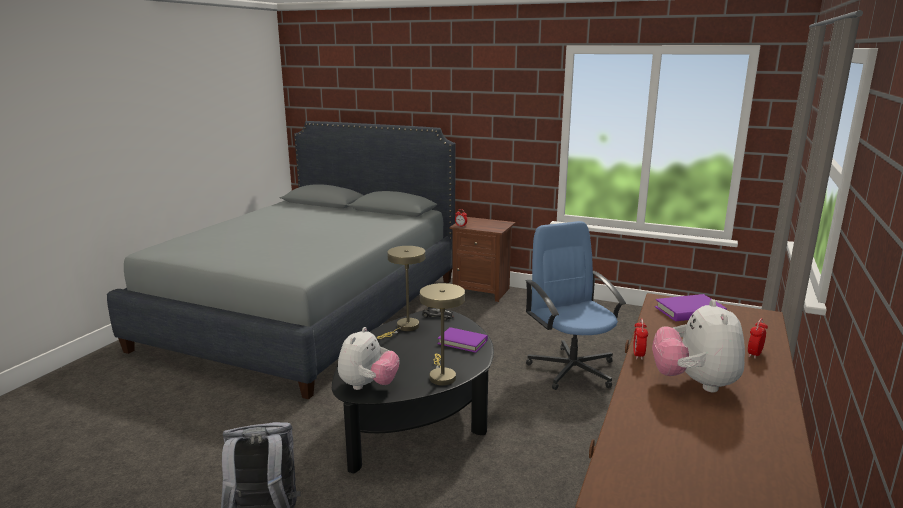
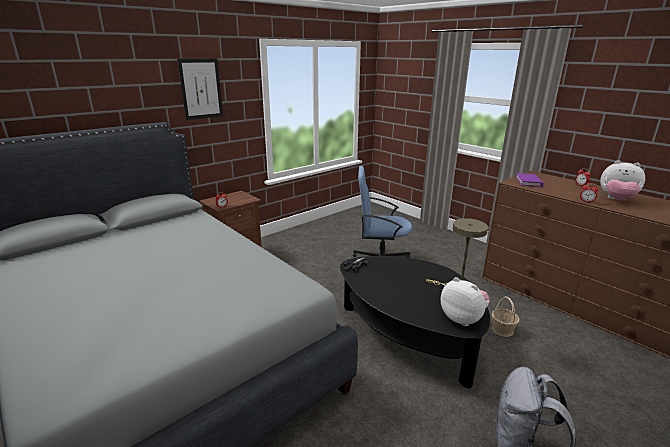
camera: 65 degrees left, 5 degrees up
(405, 328) = (368, 283): beige table lamp -> none
(462, 342) = (408, 267): purple book -> none
(486, 99) = (201, 89): none -> picture
(490, 491) = (502, 329): none -> basket

